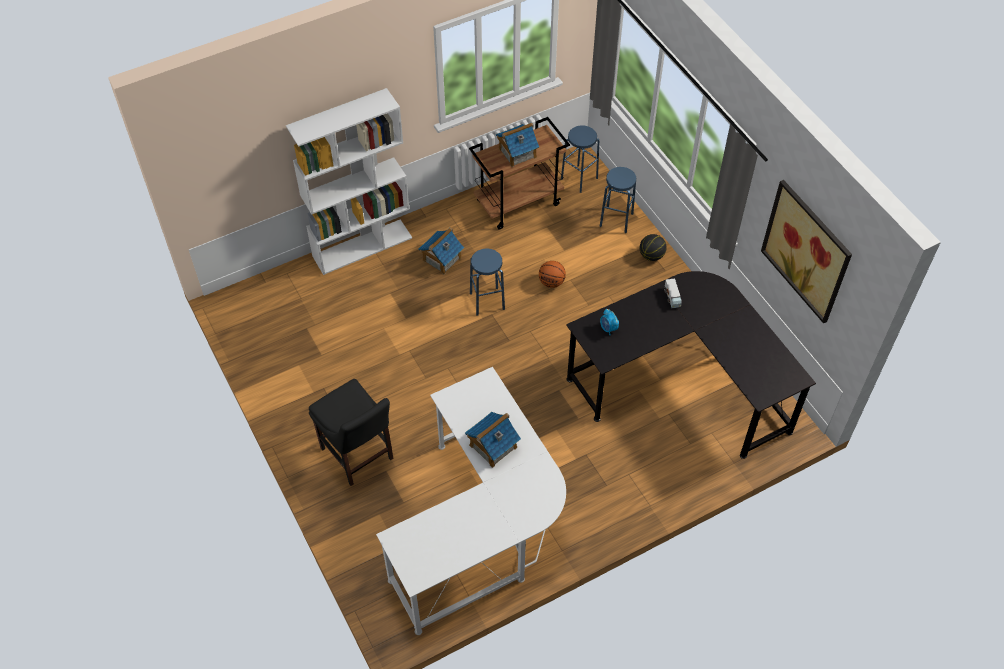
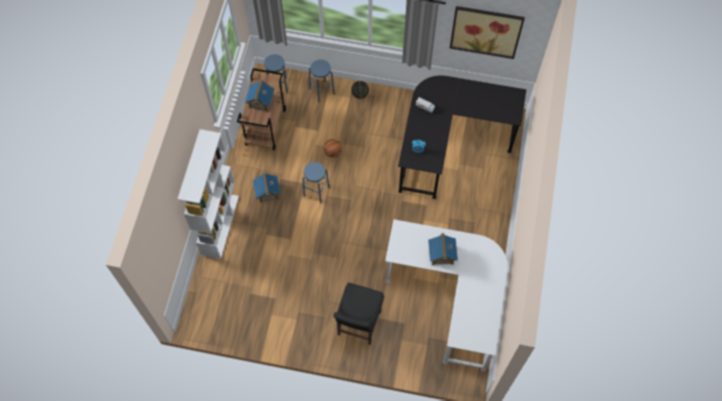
camera: 50 degrees left, 10 degrees up
(358, 456) = (358, 325): black chair -> black chair turned 105 degrees clockwise

